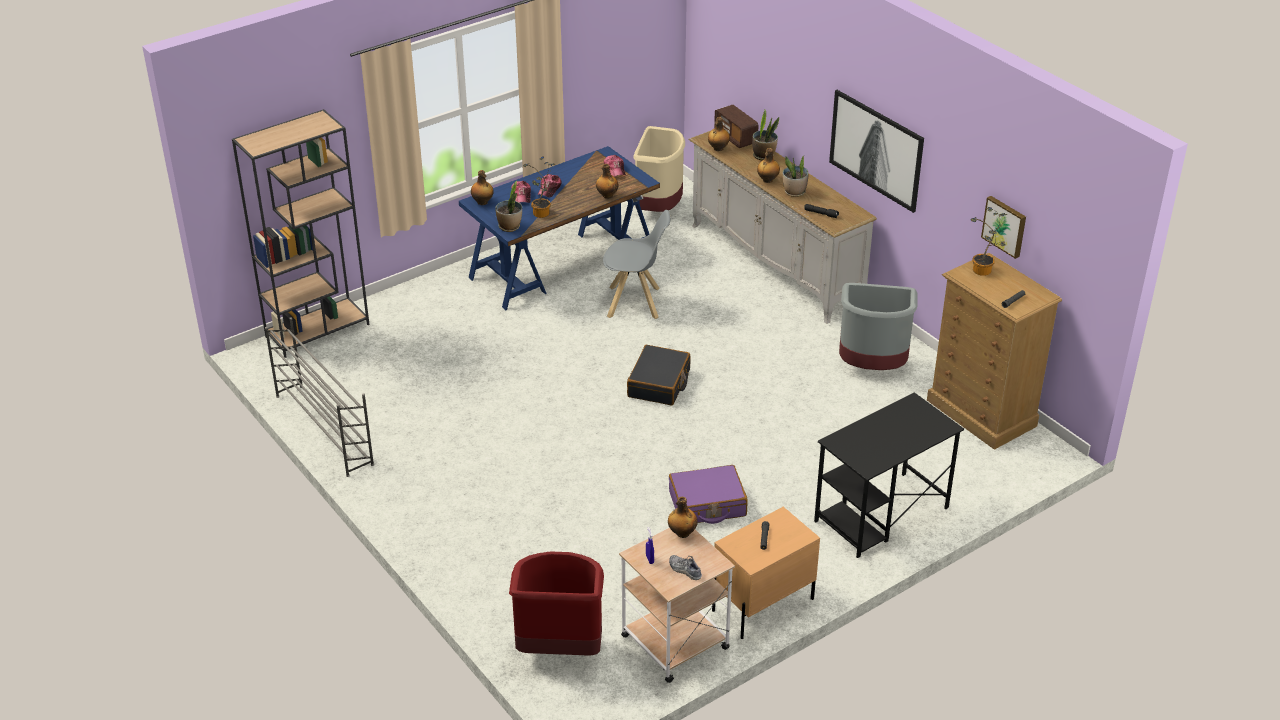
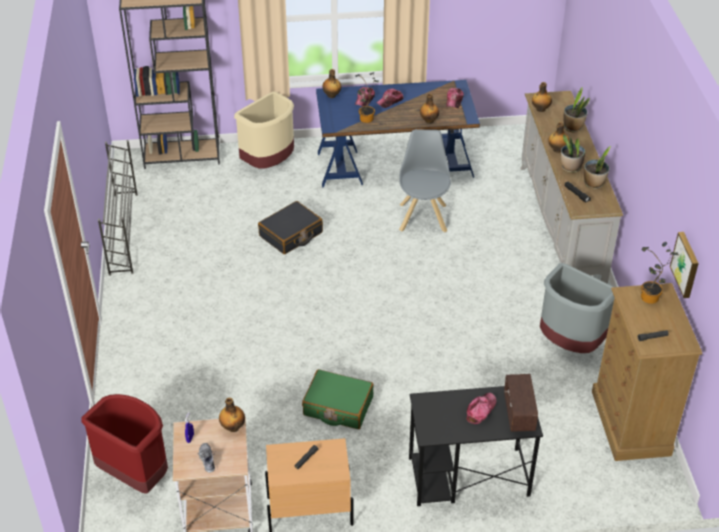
camera: 30 degrees right, 5 degrees up
(510, 227) = (334, 122): potted plant -> potted plant (594, 184)
(636, 303) = (423, 216): grey chair -> grey chair turned 120 degrees counterclockwise
(659, 207) = (507, 143): beige trash can -> beige trash can (269, 162)
(659, 384) = (385, 290): black suitcase -> black suitcase (291, 234)
(707, 504) = (338, 406): purple suitcase -> green suitcase
(735, 138) = (563, 104): radio -> radio (519, 412)
(877, 149) = (634, 153): picture -> none
(893, 429) = (481, 410): none -> cap

